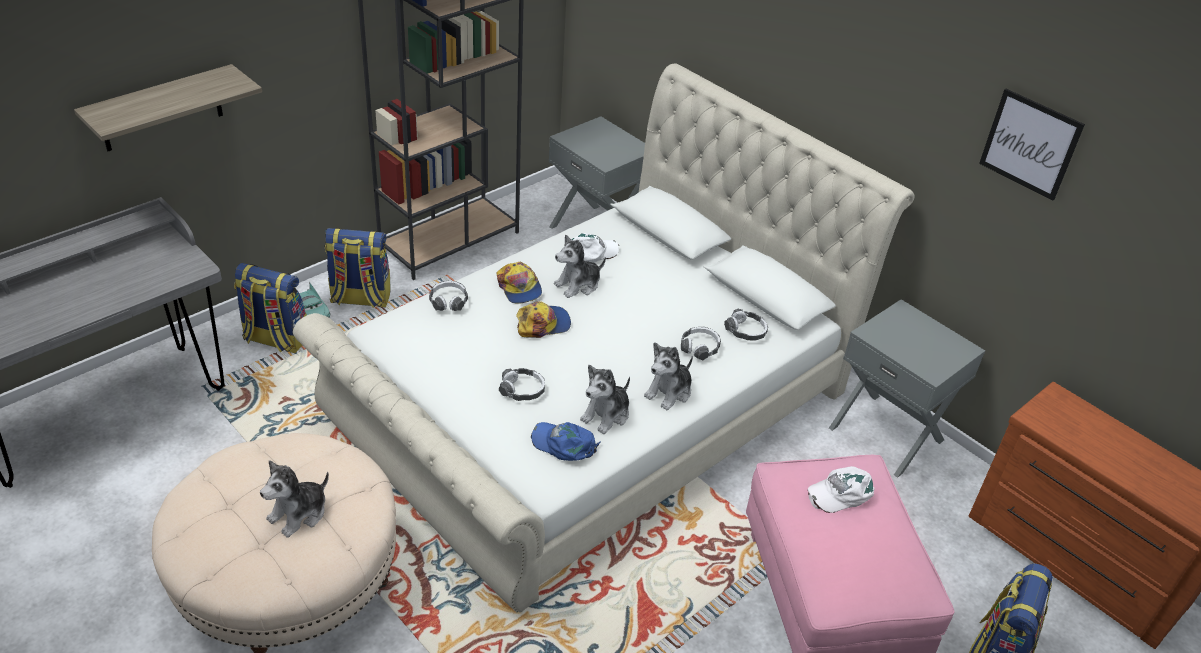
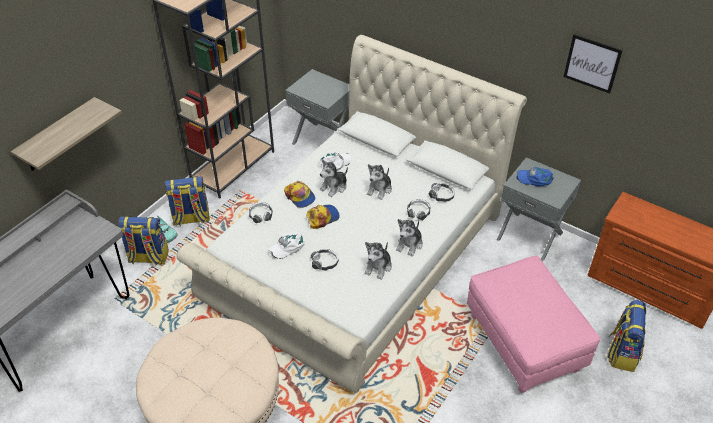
camera: 10 degrees left, 5 degrees up
(299, 514) = (222, 369): plush toy -> plush toy (380, 189)
(564, 444) = (360, 291): blue cap -> blue cap (535, 178)
(840, 492) = (522, 283): white cap -> white cap (287, 246)

